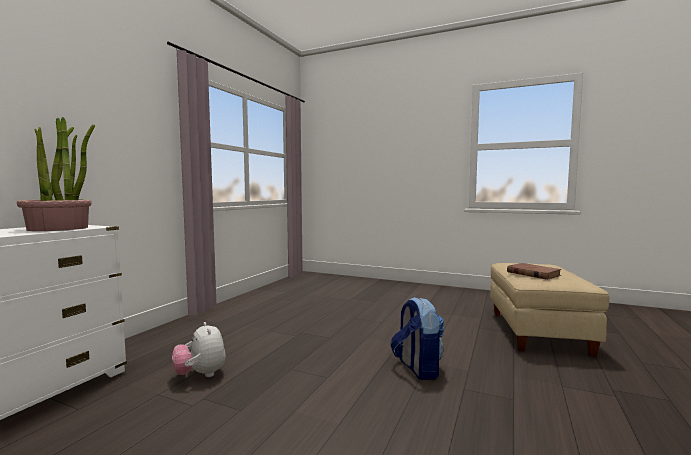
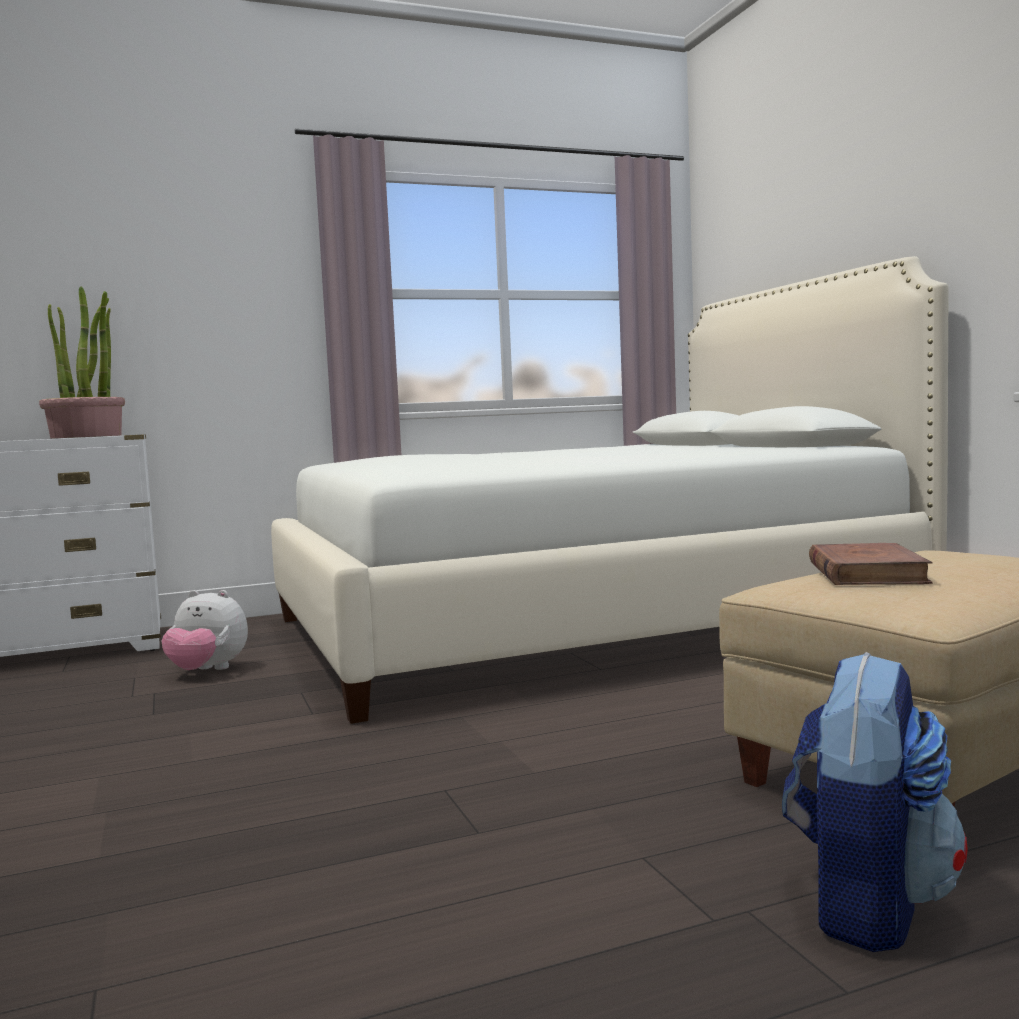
camera: 45 degrees right, 0 degrees up
(201, 374) = (207, 671): plush toy -> plush toy turned 90 degrees counterclockwise
(326, 304) = (584, 624): none -> white bed
(417, 368) = (458, 742): backpack -> backpack (867, 903)

